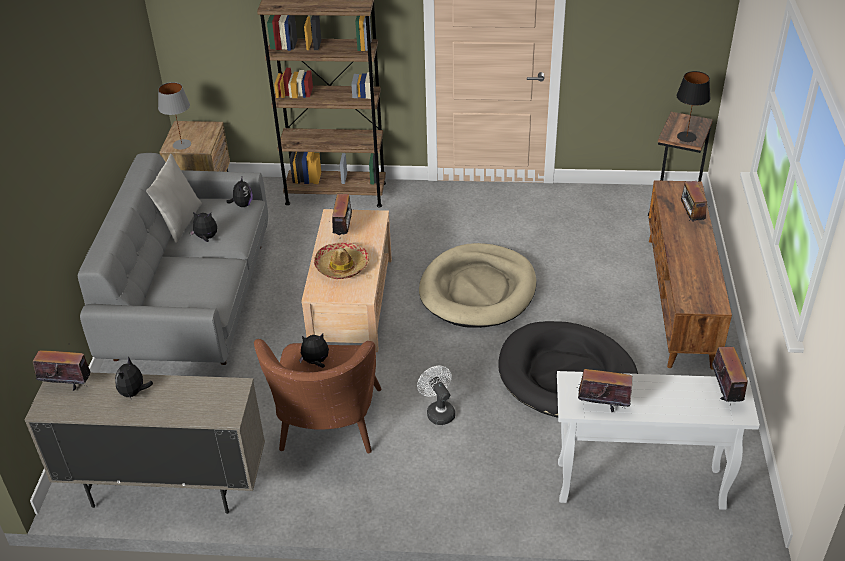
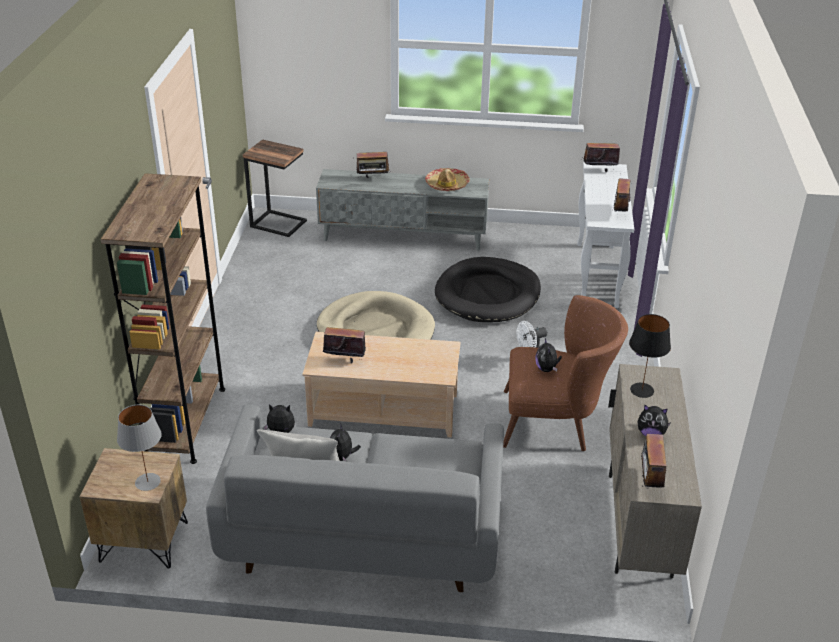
camera: 90 degrees left, 5 degrees down
(342, 266) = (403, 360): hat -> hat (447, 185)
(680, 300) = (404, 236): brown tv stand -> grey tv stand
(687, 137) = (286, 152): black table lamp -> black table lamp (642, 390)

